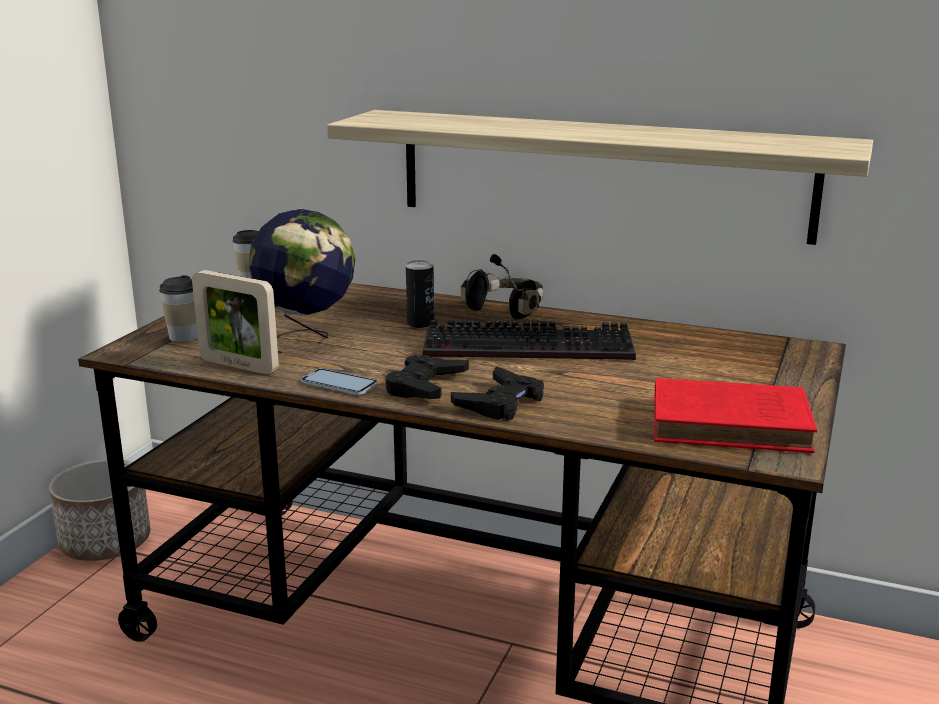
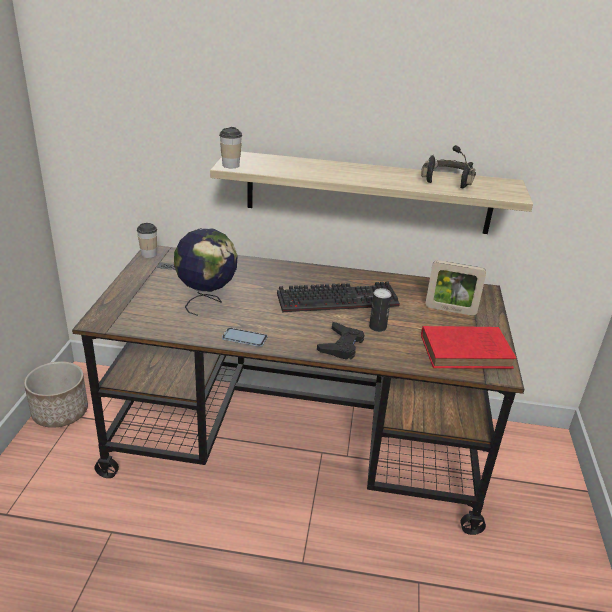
camera: 15 degrees left, 10 degrees up
(183, 337) = (130, 306): cup -> cup (230, 165)
(239, 366) = (177, 328): picture frame -> picture frame (450, 310)
(420, 324) = (268, 285): can -> can (377, 327)
(425, 385) = (294, 335): black game controller -> none
(507, 309) = (312, 269): black headphones -> black headphones (447, 181)

